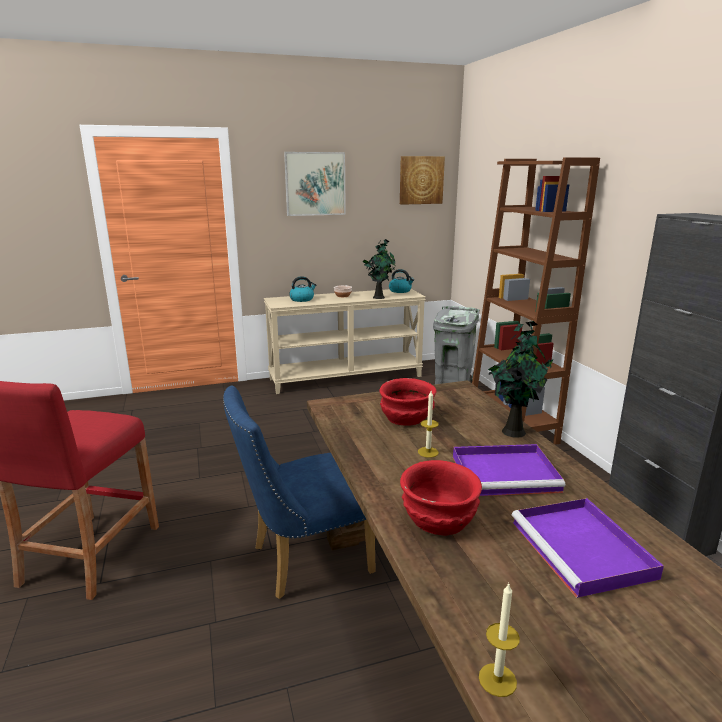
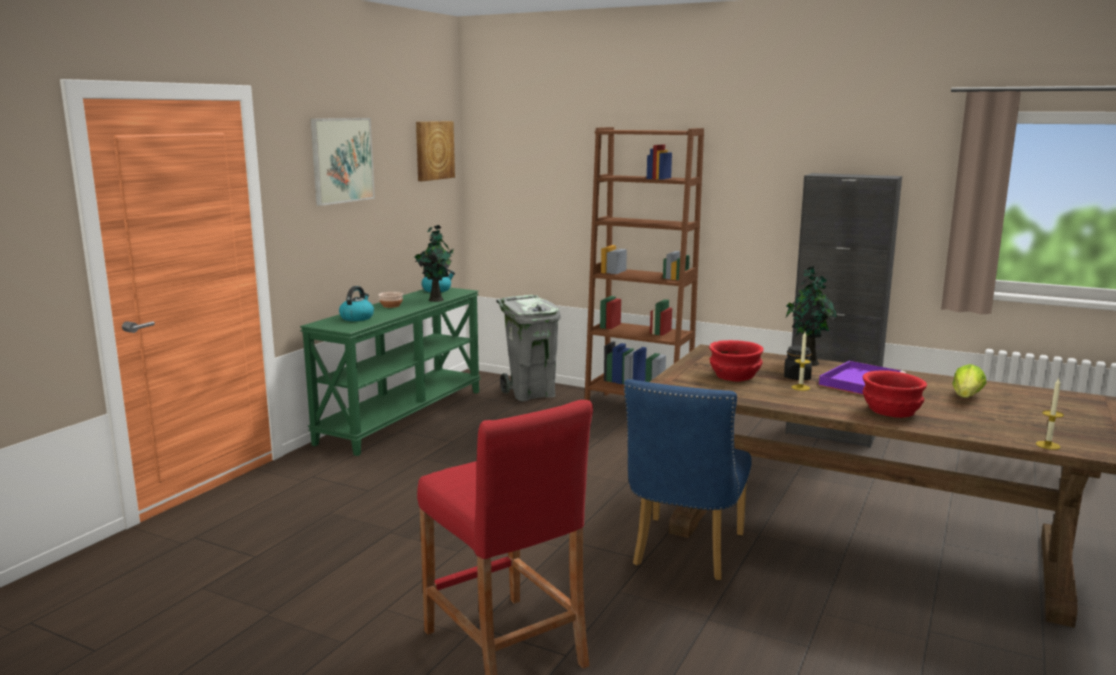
camera: 45 degrees left, 5 degrees down
(346, 377) = (401, 416): beige console table -> green console table
(456, 441) = (797, 377): none -> black jar
(583, 550) = (966, 397): purple tray -> lettuce

